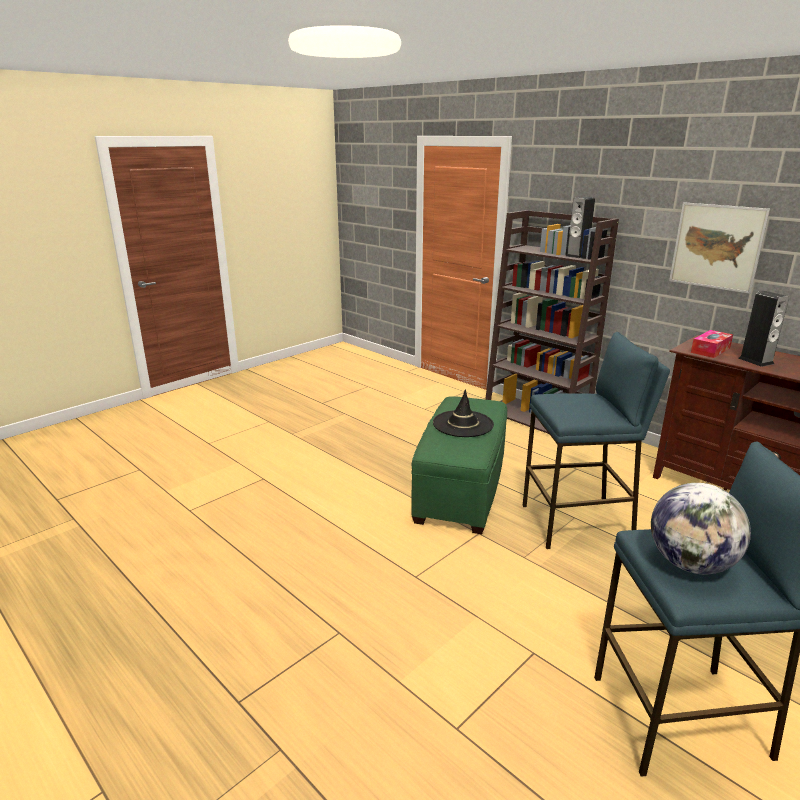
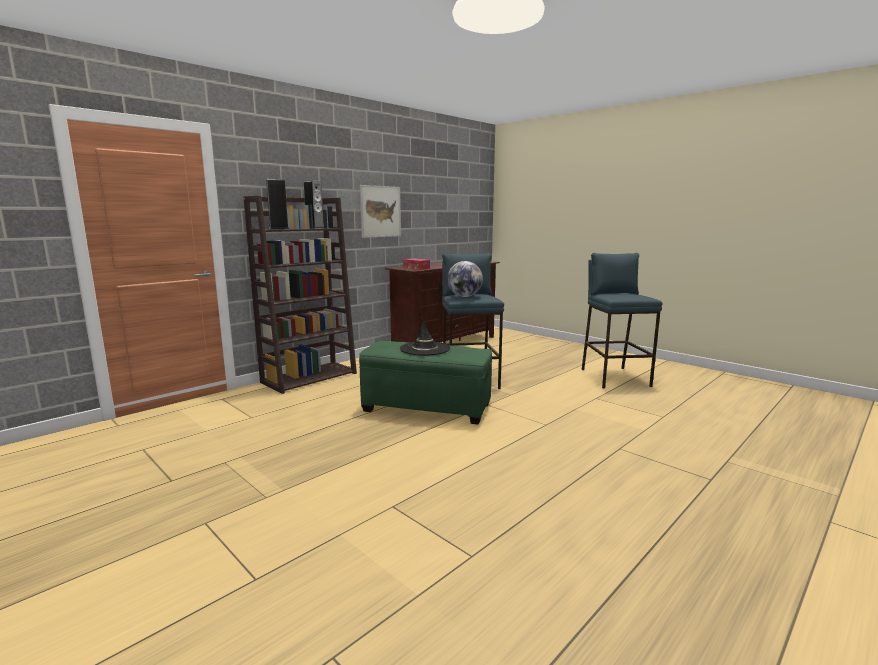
camera: 90 degrees left, 10 degrees down
(691, 564) = (630, 295): globe -> globe (464, 296)
(755, 361) = (435, 266): speaker -> speaker (279, 229)

